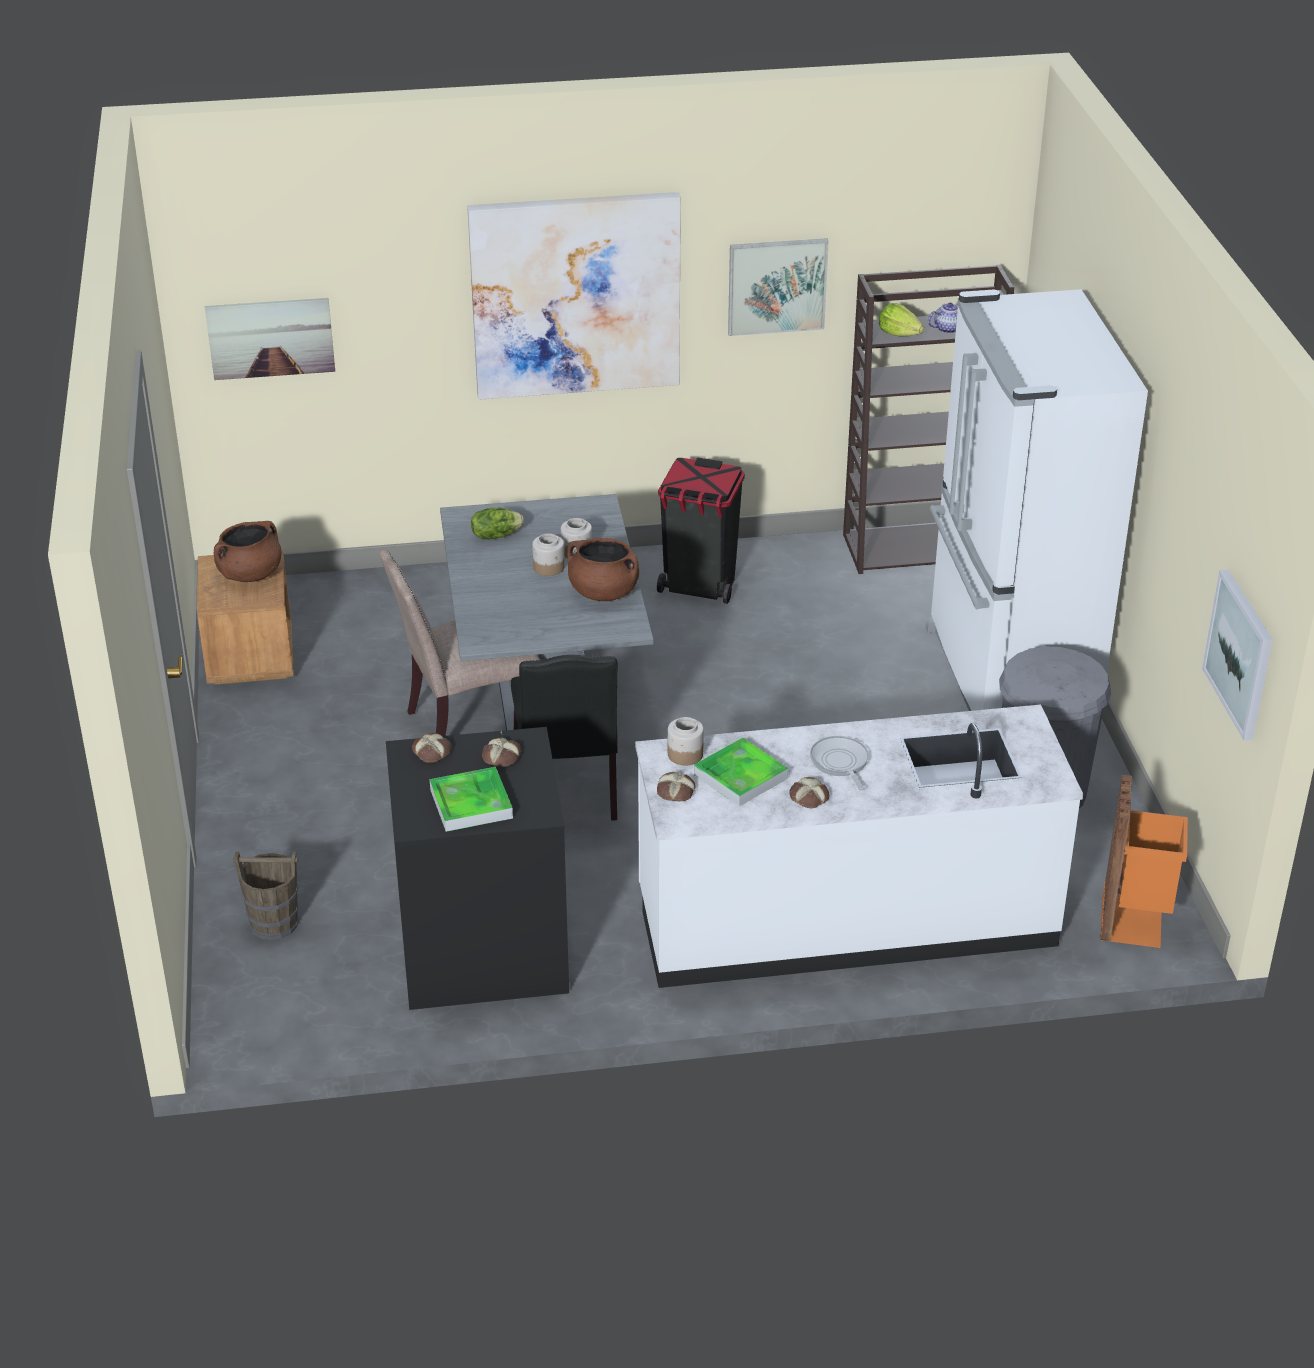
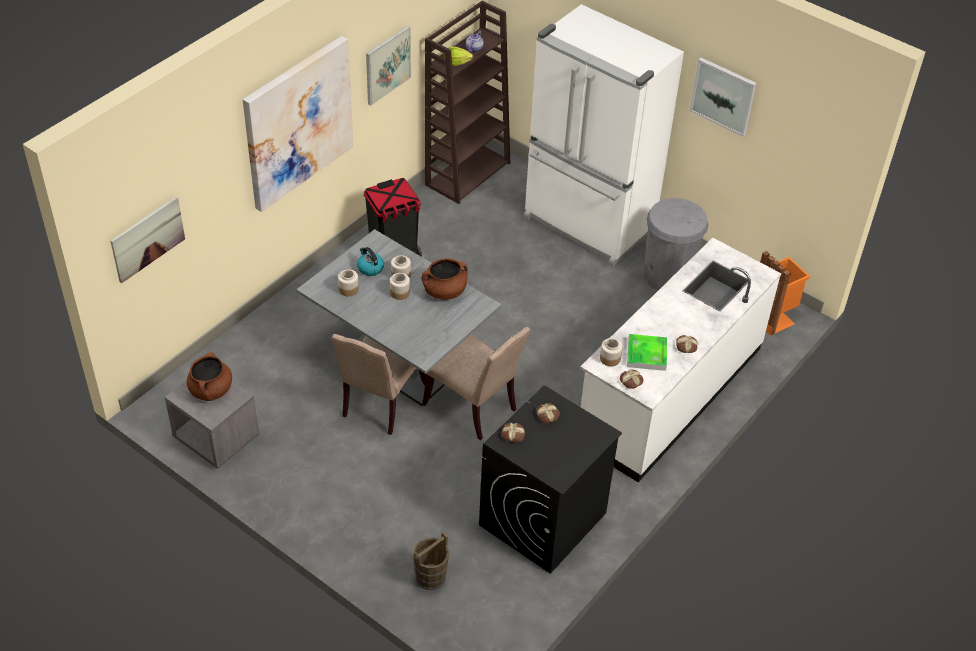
camera: 45 degrees left, 10 degrees up
(250, 657) = (216, 438): brown nightstand -> grey nightstand
(471, 804) = (568, 449): tray -> none
(495, 535) = (348, 289): lettuce -> jar
(551, 528) = (370, 268): none -> kettle
(569, 789) = (474, 407): black chair -> beige chair
(840, 763) = (676, 320): frying pan -> none
(1240, 654) = (815, 169): picture -> picture (723, 96)

